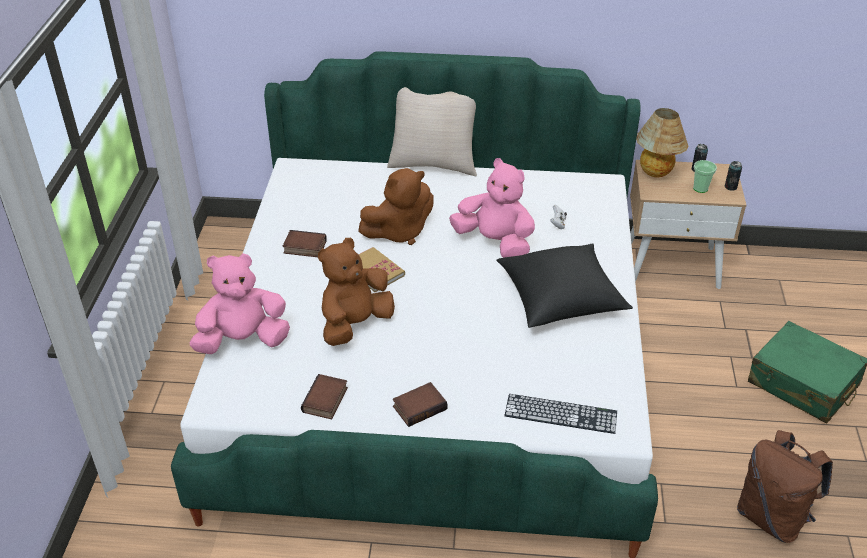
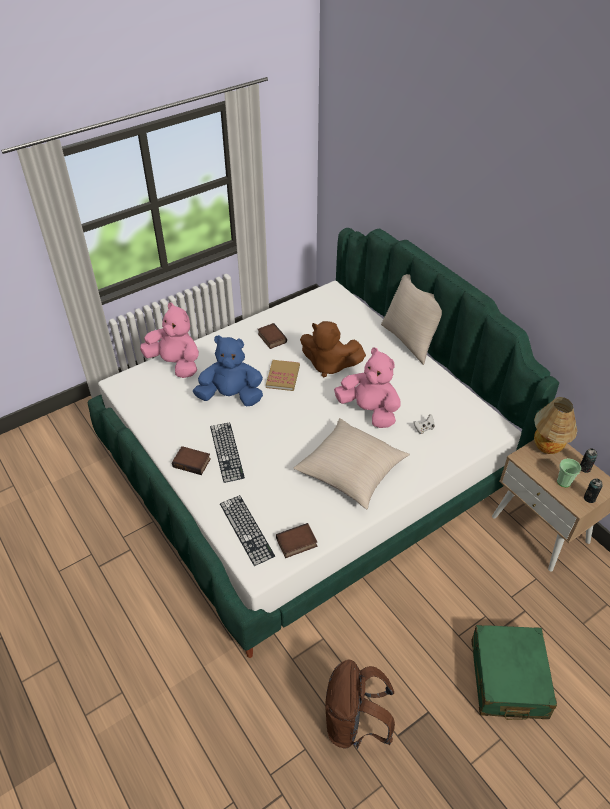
camera: 50 degrees right, 5 degrees up
(326, 401) = (161, 422): book -> book (296, 543)
(355, 324) = (231, 396): brown plush toy -> blue plush toy
(434, 371) = (227, 451): none -> keyboard
(495, 242) = (369, 410): pink plush toy -> pink plush toy turned 45 degrees counterclockwise
(560, 298) = (351, 471): black pillow -> beige pillow

